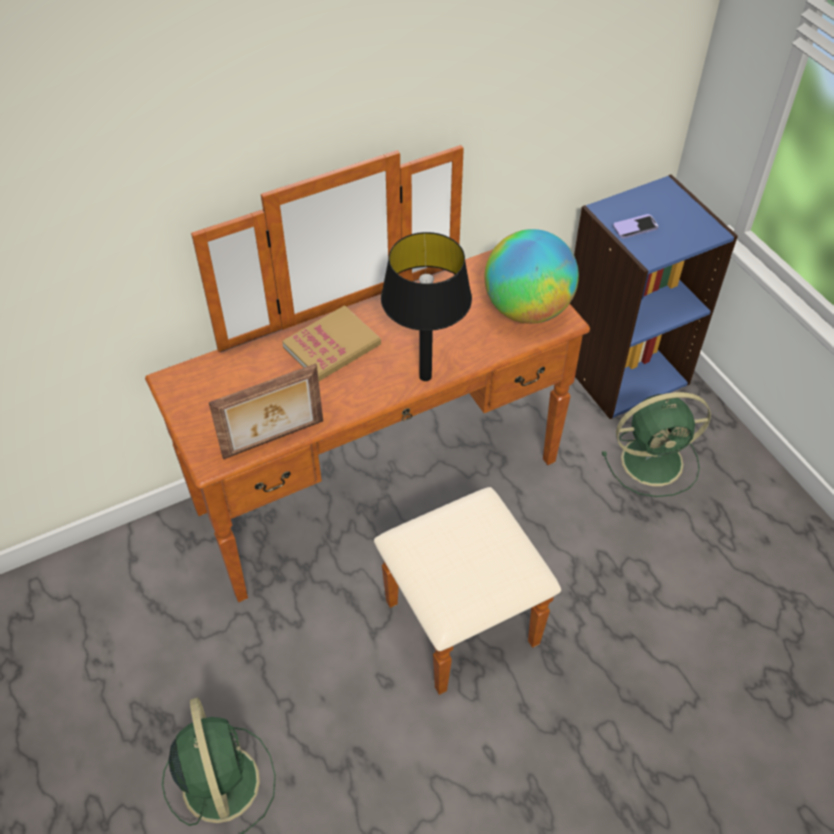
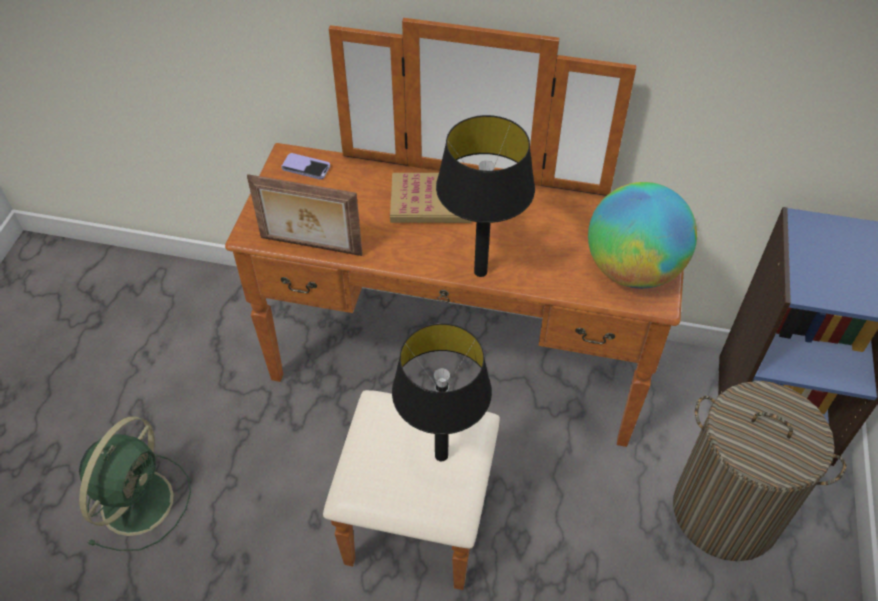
camera: 40 degrees right, 0 degrees up
(486, 541) = (441, 456): none -> black table lamp
(635, 227) = (819, 255): phone -> phone (306, 167)
(655, 460) = (726, 511): green fan -> laundry basket

